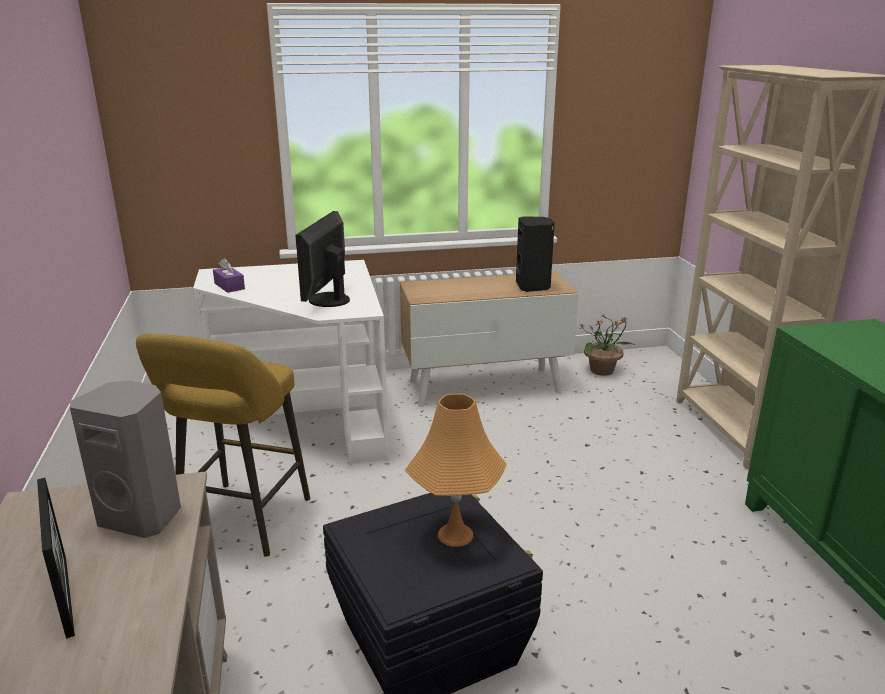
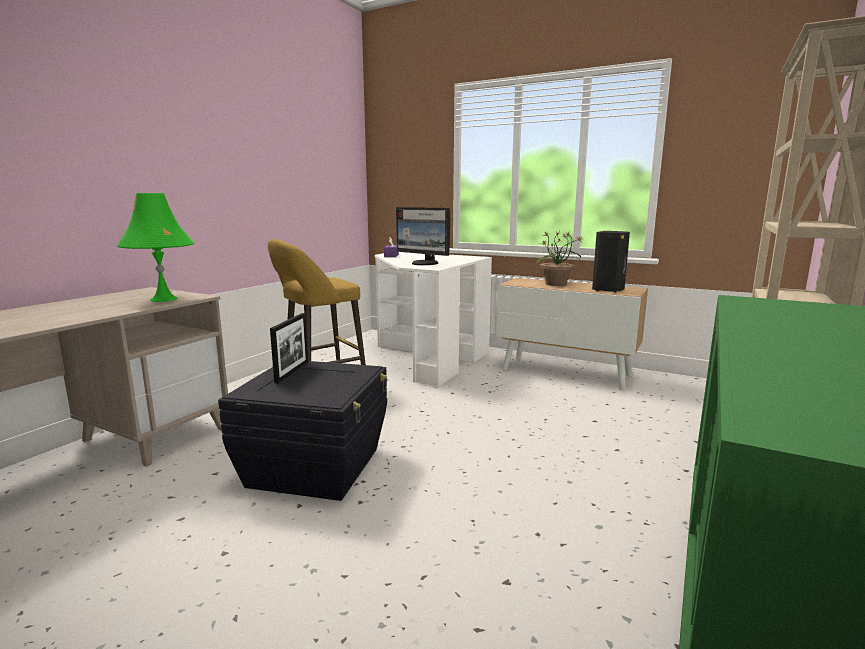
camera: 40 degrees right, 10 degrees down
(66, 595) = (85, 307): picture frame -> picture frame (292, 371)
(143, 516) = (163, 299): grey speaker -> green table lamp
(327, 300) = (424, 263): monitor -> monitor turned 105 degrees counterclockwise
(455, 535) = (331, 381): orange table lamp -> none
(602, 370) = (686, 388): potted plant -> potted plant (556, 284)

